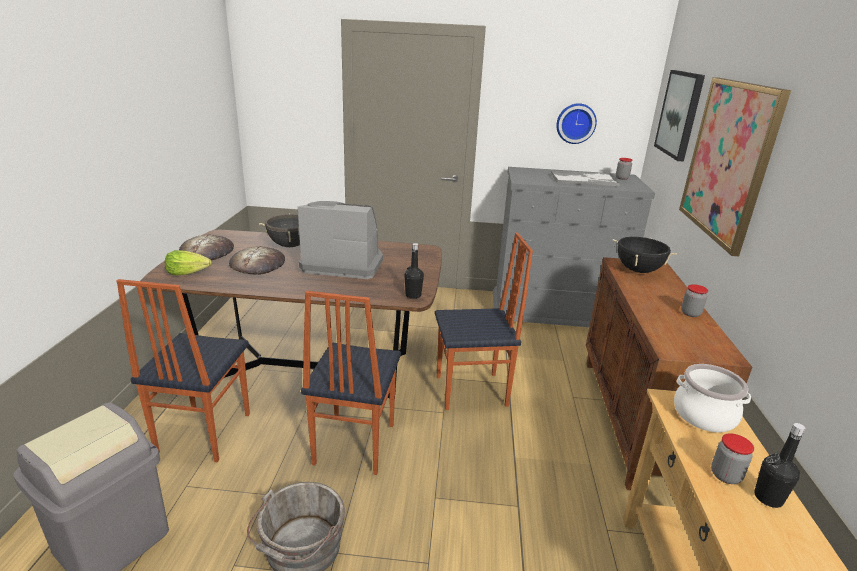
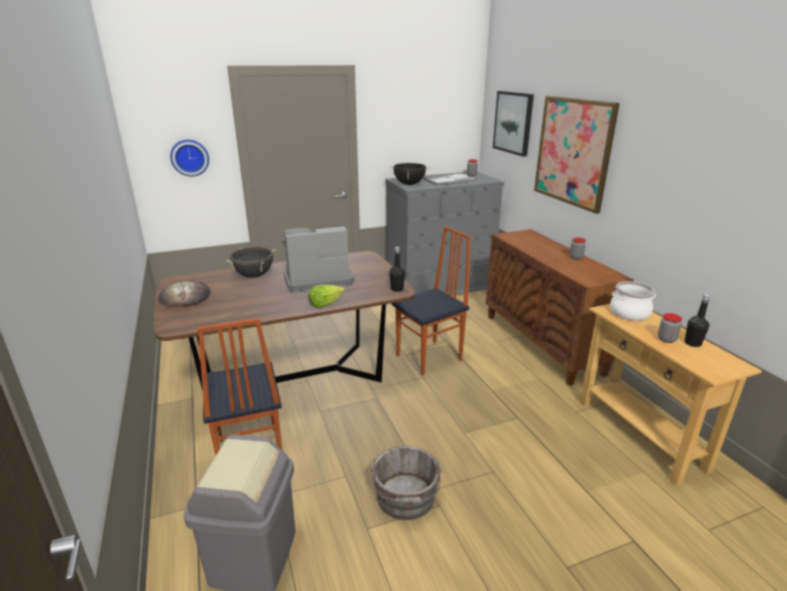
camera: 25 degrees left, 0 degrees up
(188, 273) = (193, 317): lettuce -> lettuce (325, 304)
(258, 264) = (246, 296): bread -> none
(353, 444) = (378, 420): chair -> none
(575, 123) = (430, 137): wall clock -> wall clock (189, 157)
(638, 271) = (521, 238): black cooking pot -> black cooking pot (409, 184)

